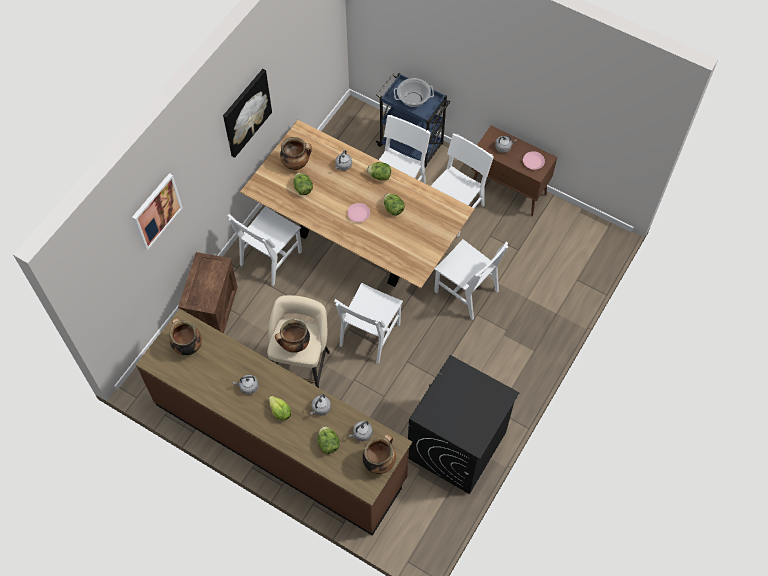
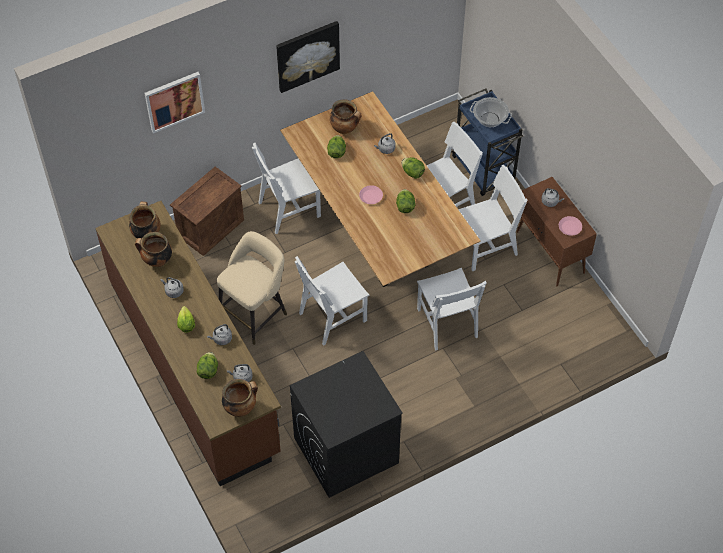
camera: 30 degrees right, 5 degrees down
(294, 345) = (243, 282): cooking pot -> cooking pot (157, 261)

